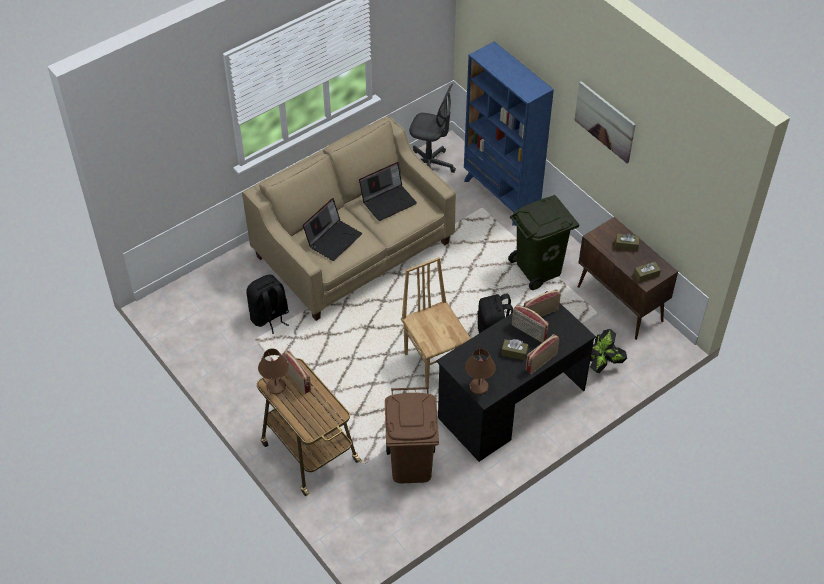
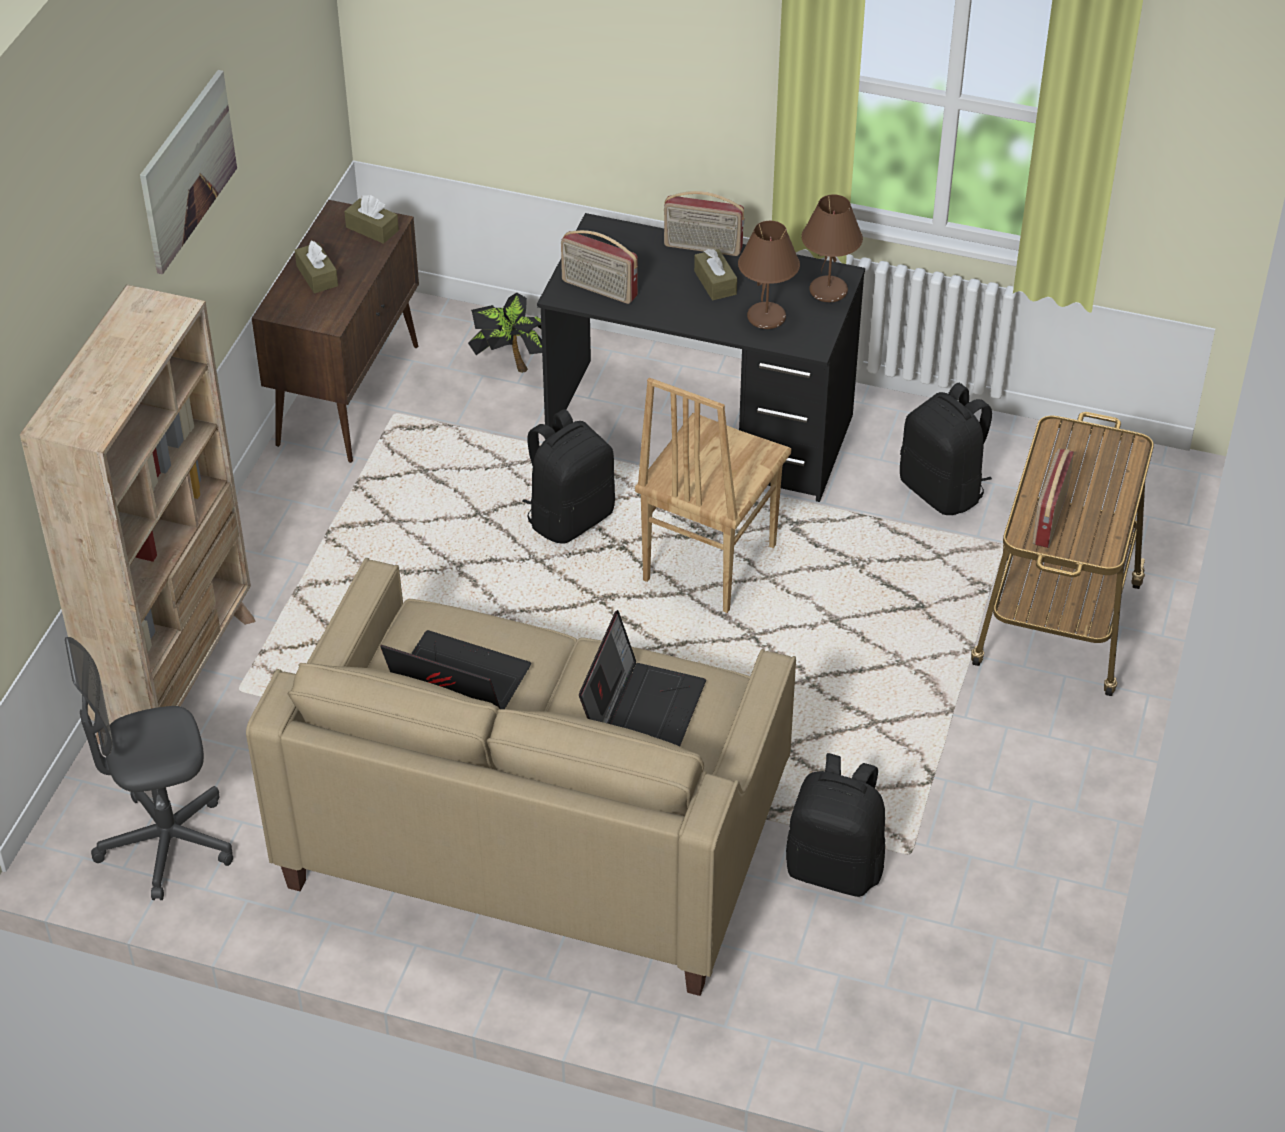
camera: 125 degrees left, 5 degrees down
(275, 387) = (1097, 536): brown table lamp -> brown table lamp (766, 318)
(333, 239) = (642, 711): laptop -> laptop turned 105 degrees clockwise
(410, 464) = (943, 490): brown trash can -> black backpack
(429, 166) = (166, 844): grey office chair -> grey office chair turned 90 degrees counterclockwise
(501, 196) = (178, 678): blue bookcase -> beige bookcase
(528, 332) = (653, 285): radio -> none
(539, 269) = (349, 530): green trash can -> none

